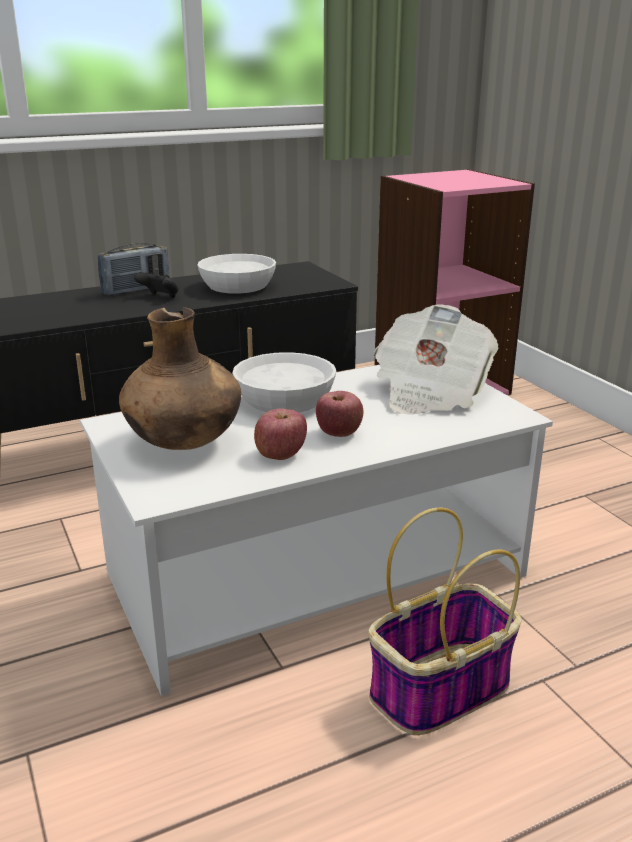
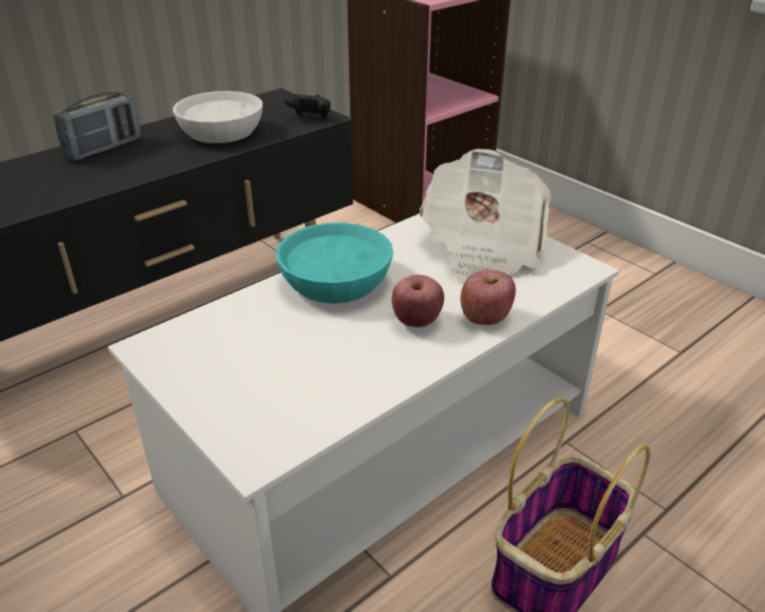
camera: 15 degrees left, 10 degrees up
(160, 297) = (138, 157): black game controller -> black game controller (310, 119)
(185, 443) = (252, 363): brown vase -> none
(280, 454) = (368, 363): apple -> apple (485, 317)
(286, 400) = (337, 281): white bowl -> turquoise bowl

